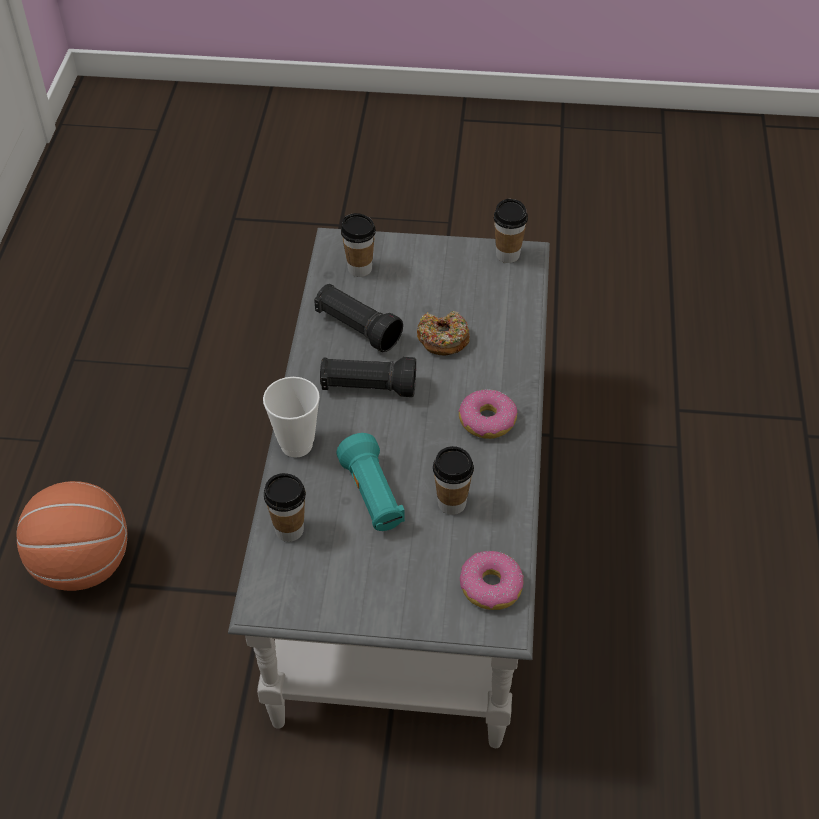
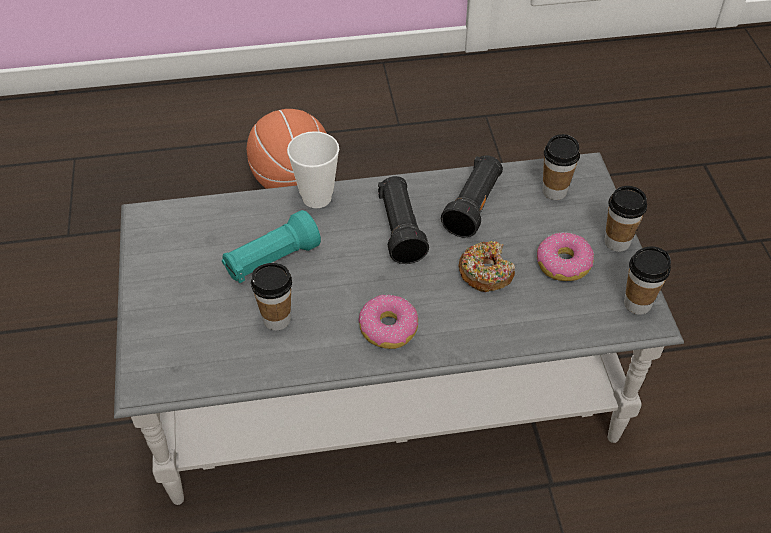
camera: 75 degrees right, 0 degrees up
(289, 530) = (223, 214): cup -> cup (617, 242)
(490, 586) = (184, 367): donut -> donut (563, 263)

